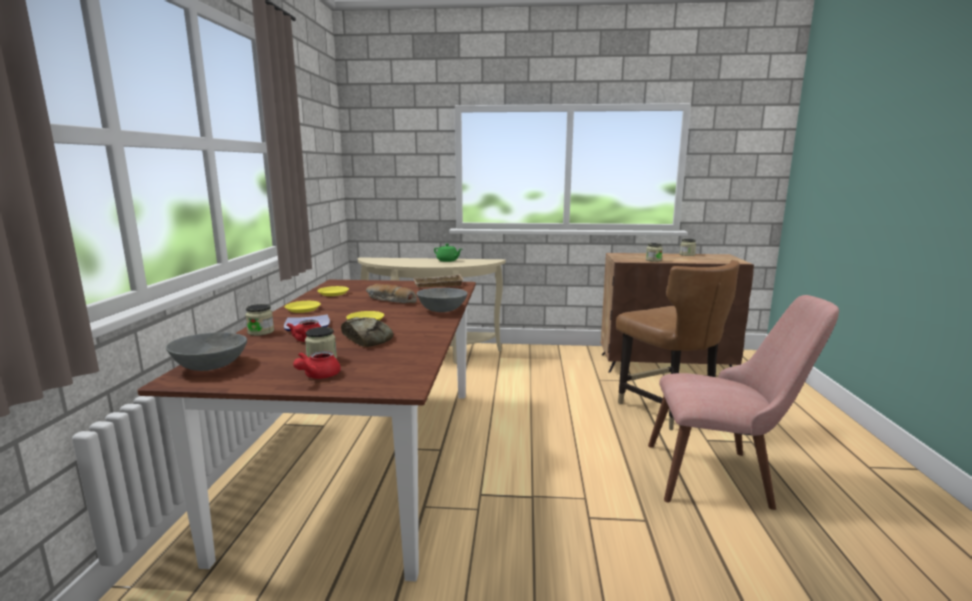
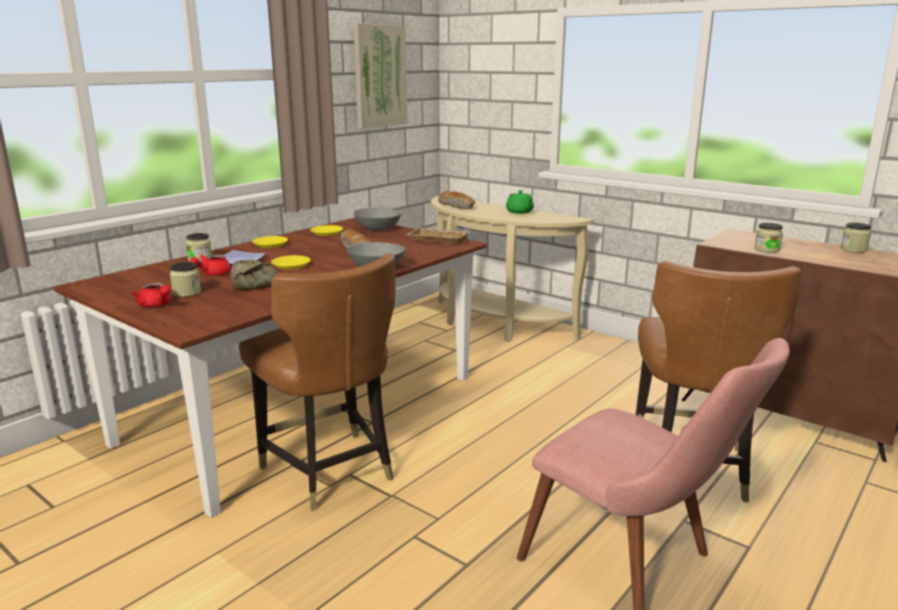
camera: 35 degrees right, 5 degrees up
(209, 366) = (116, 280): grey bowl -> grey bowl (377, 229)
(315, 155) = (379, 76): none -> picture
(317, 376) = (156, 305): red teapot -> red teapot turned 105 degrees counterclockwise
(392, 262) = (457, 206): none -> bread
(461, 498) = (329, 471): none -> brown chair

